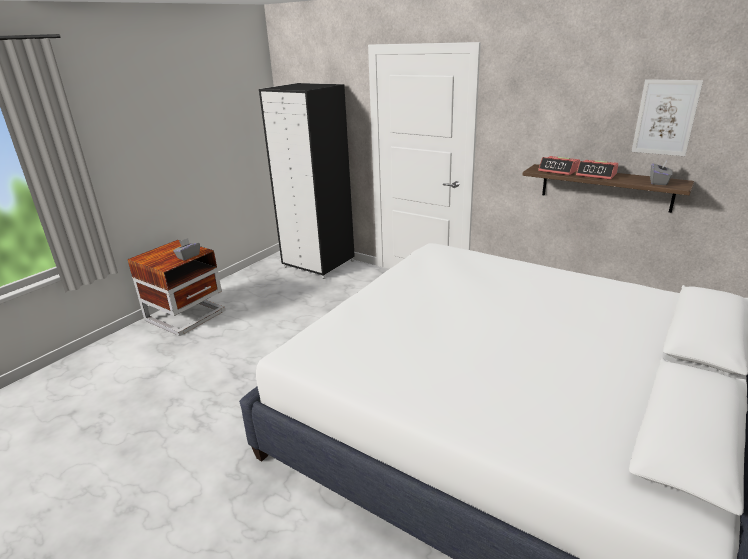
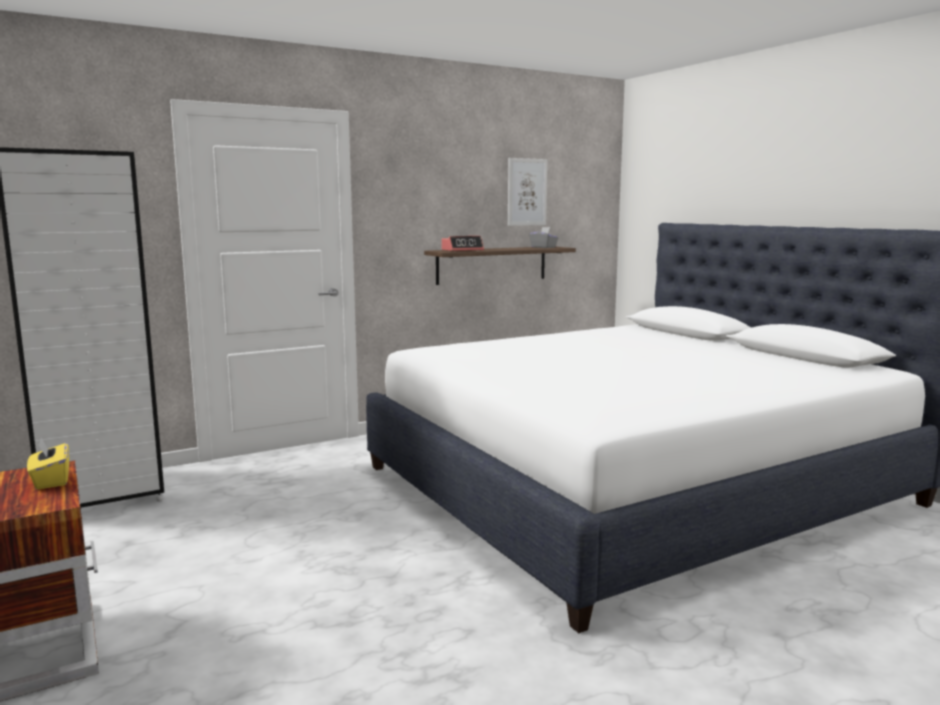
camera: 65 degrees left, 15 degrees down
(188, 256) = (51, 481): grey tissue box -> yellow tissue box
(596, 175) = (496, 249): alarm clock -> none

